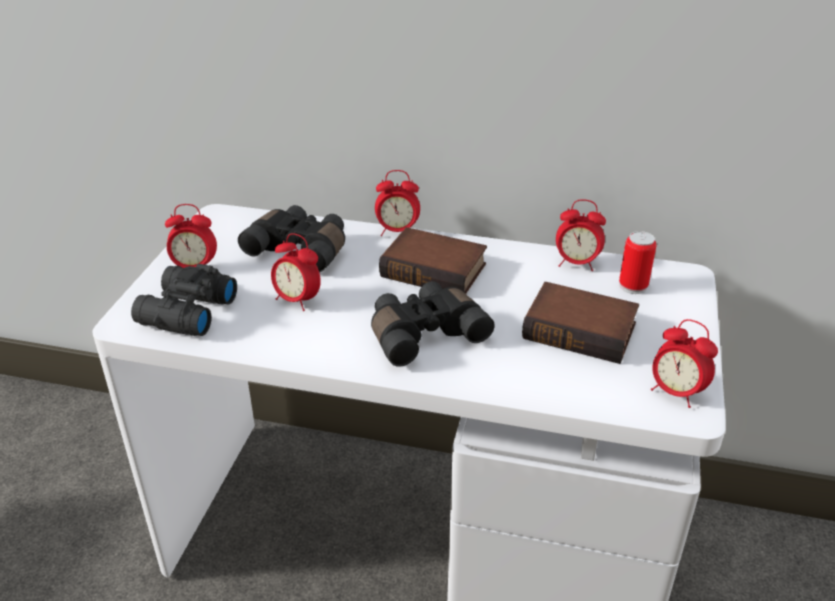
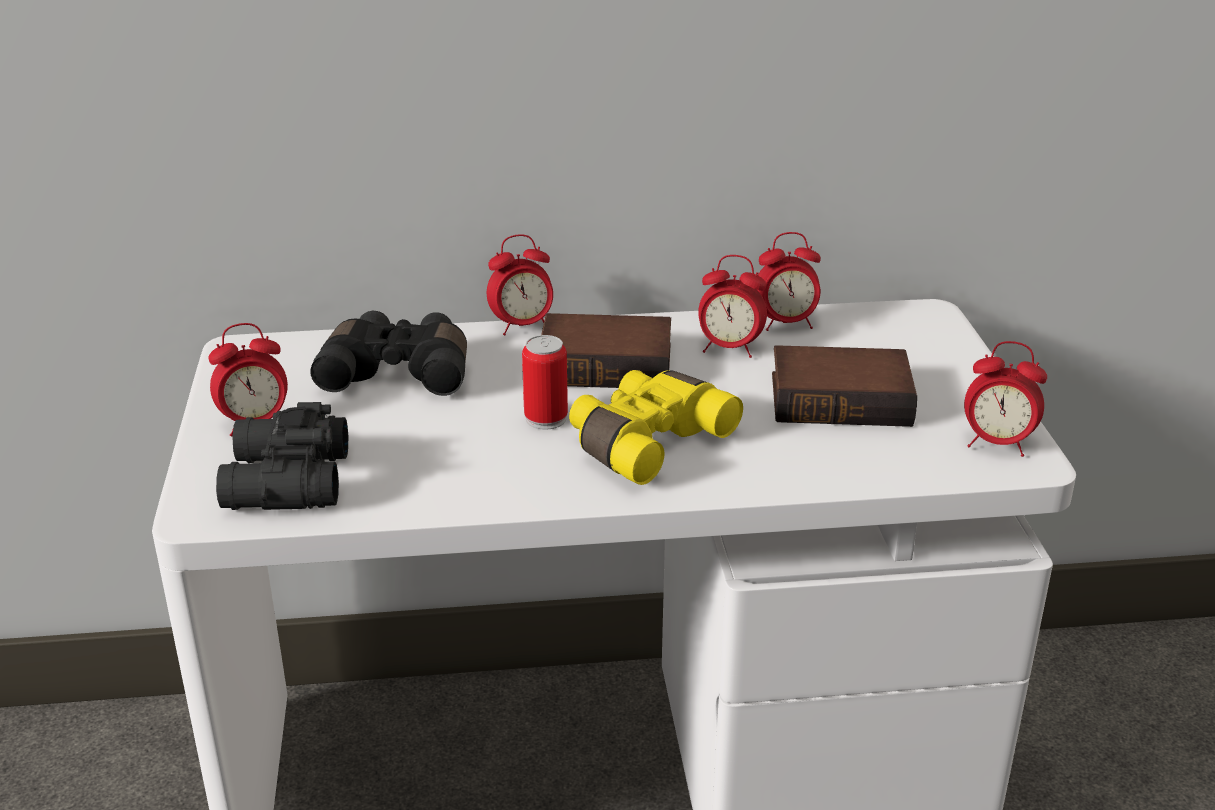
camera: 20 degrees left, 5 degrees down
(297, 300) = (441, 436): alarm clock -> alarm clock (729, 349)
(424, 333) = (645, 441): black binoculars -> yellow binoculars
(633, 286) = (871, 337): can -> can (546, 418)

